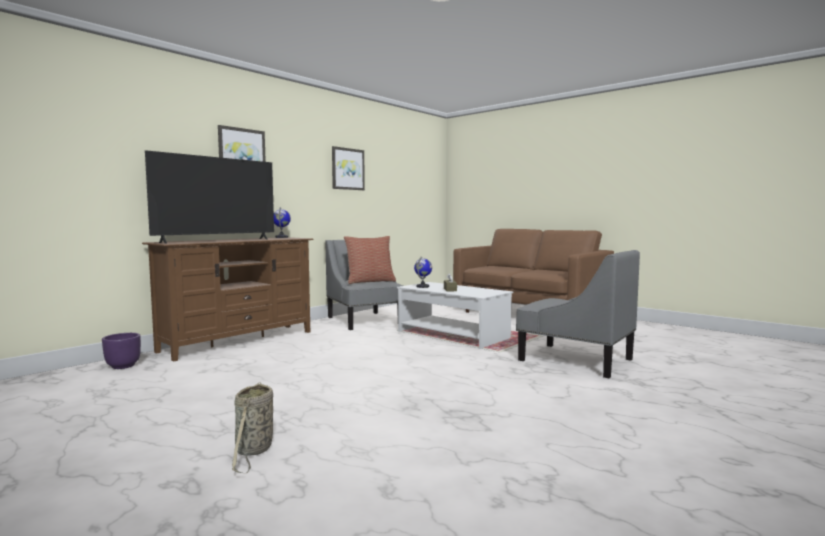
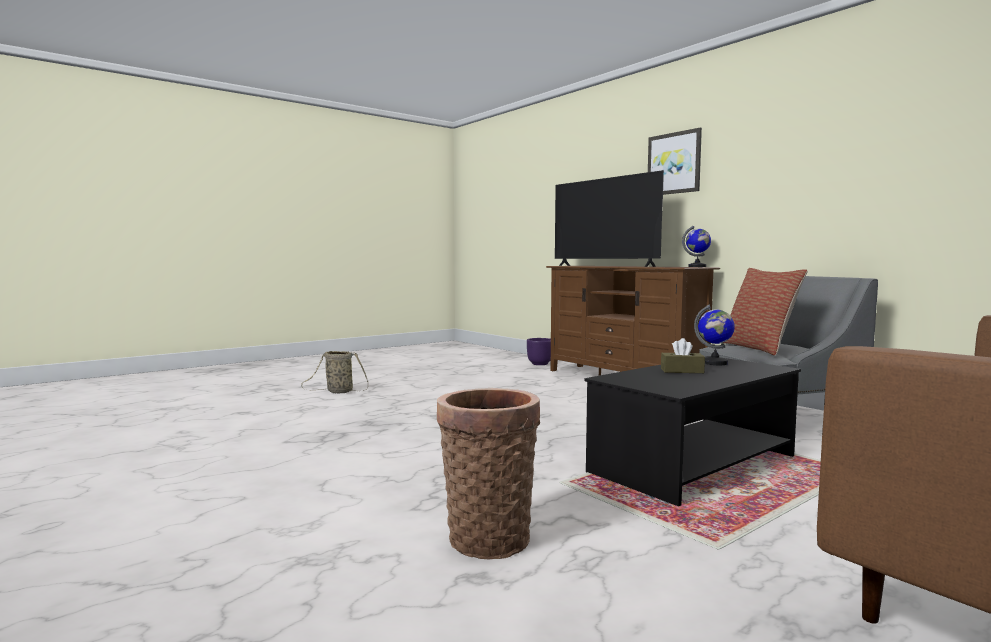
camera: 100 degrees right, 0 degrees up
(347, 169) = (859, 145): picture -> none
(453, 334) = (693, 464): white coffee table -> black coffee table
(575, 360) = (488, 536): grey armchair -> basket

